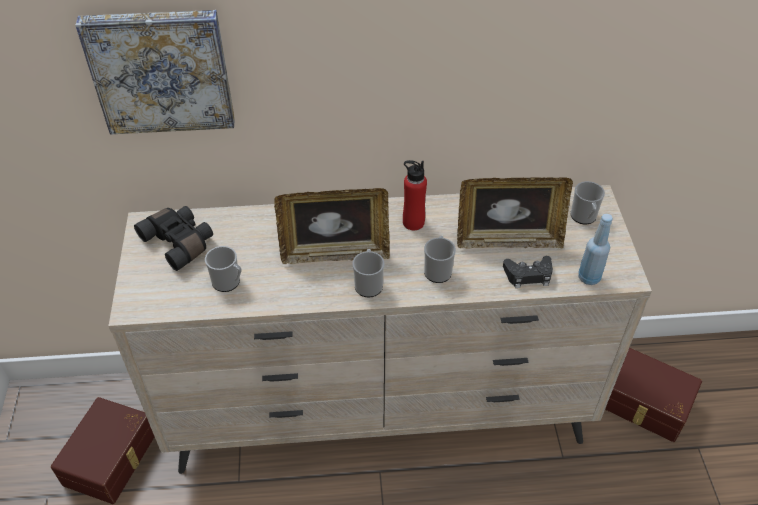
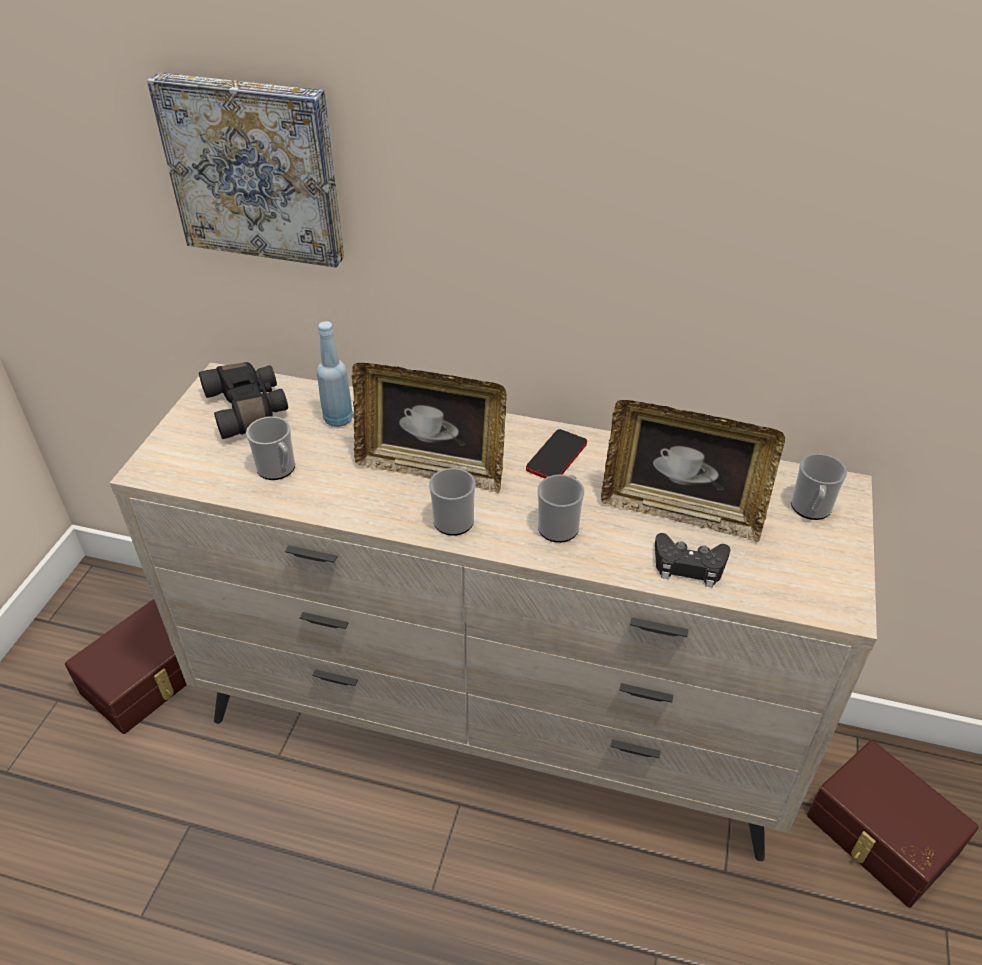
camera: 20 degrees right, 5 degrees down
(413, 222) = (556, 456): red bottle -> phone
(589, 277) = (781, 593): blue bottle -> blue bottle (338, 419)

